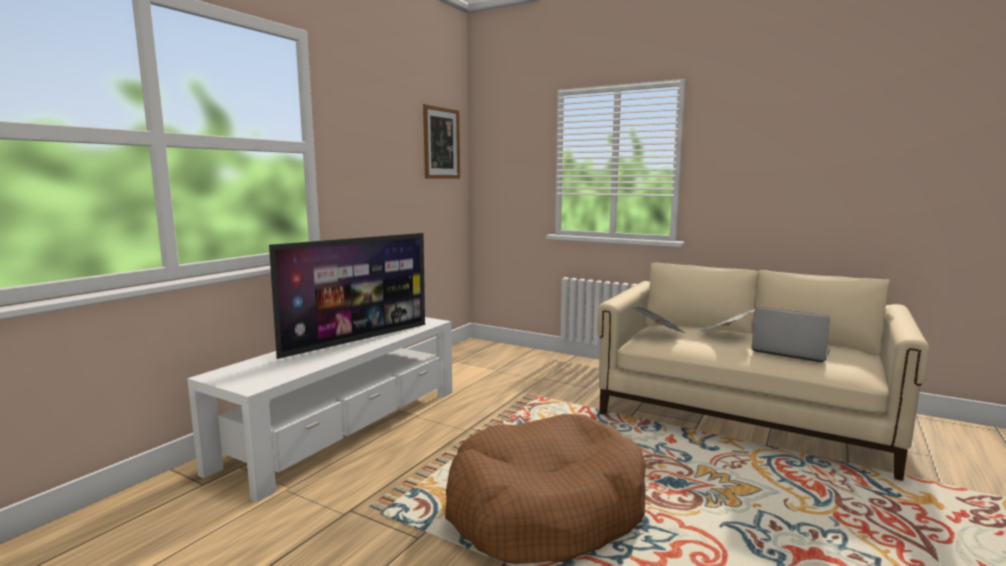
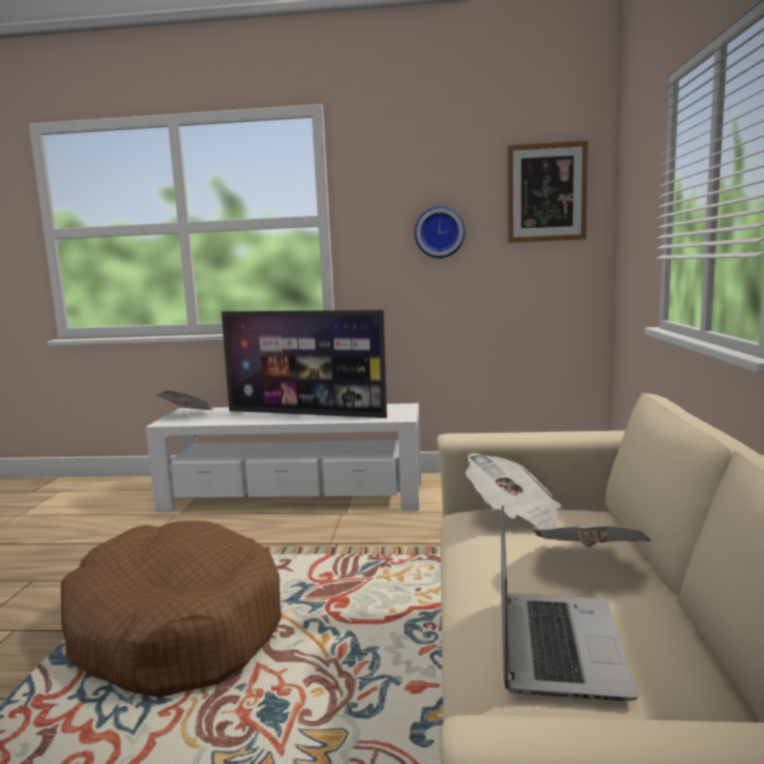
camera: 65 degrees right, 0 degrees up
(244, 376) = (188, 415): none -> newspaper
(388, 167) = (439, 232): none -> wall clock

